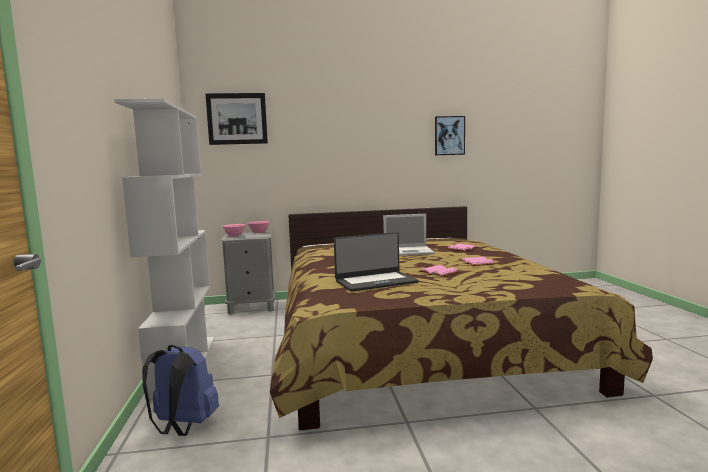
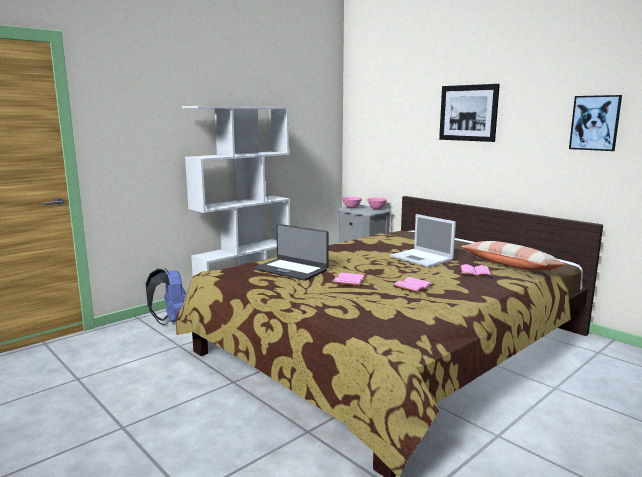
camera: 55 degrees right, 5 degrees up
(237, 119) = (377, 99): picture -> picture (468, 113)
(456, 242) = (510, 265): none -> pillow

